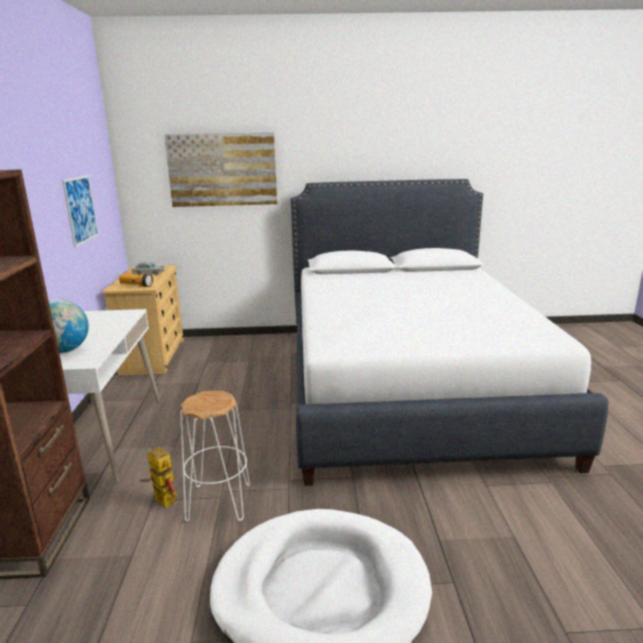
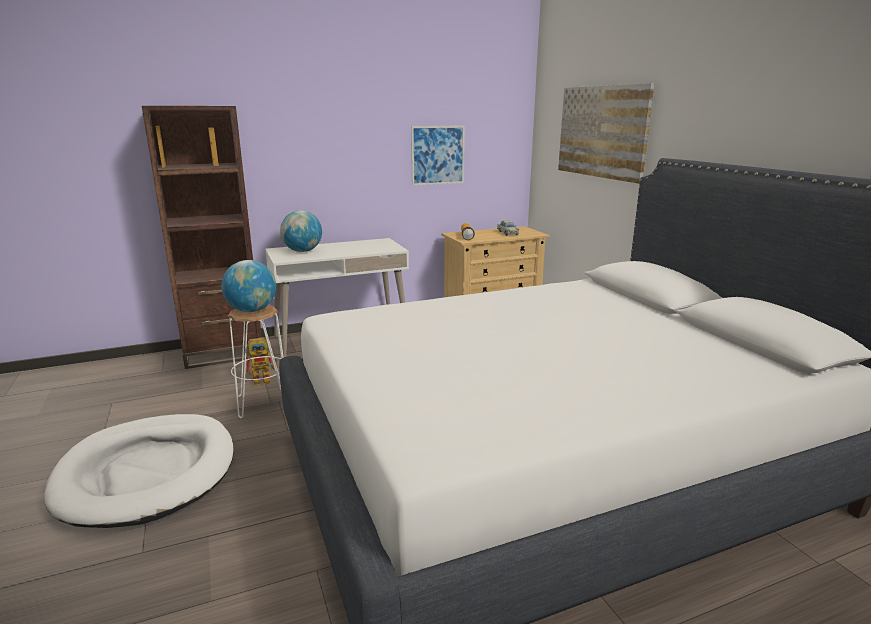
camera: 70 degrees right, 0 degrees up
(161, 499) = (266, 380): toy robot -> toy robot turned 45 degrees clockwise
(209, 401) = (252, 310): none -> globe

